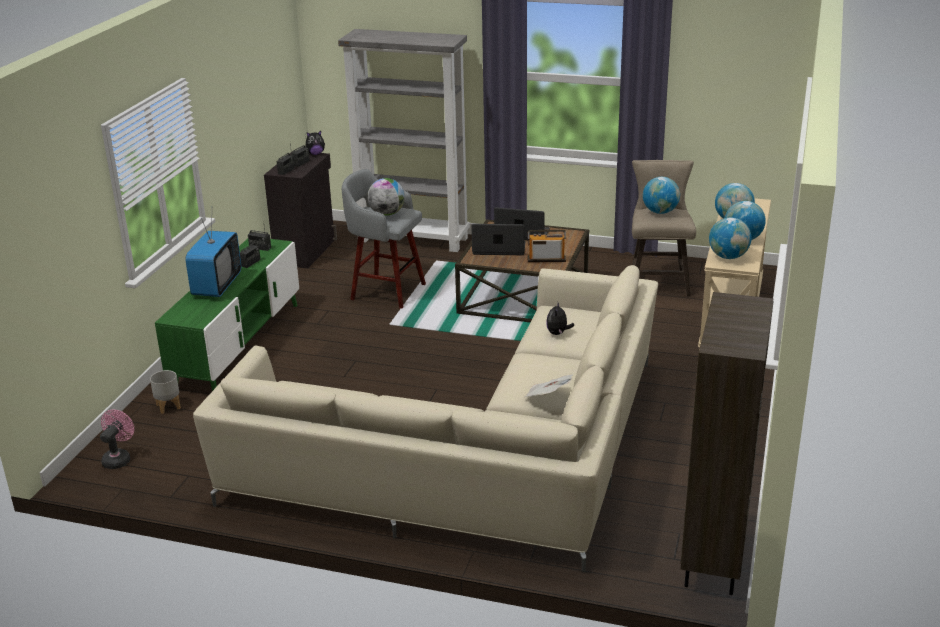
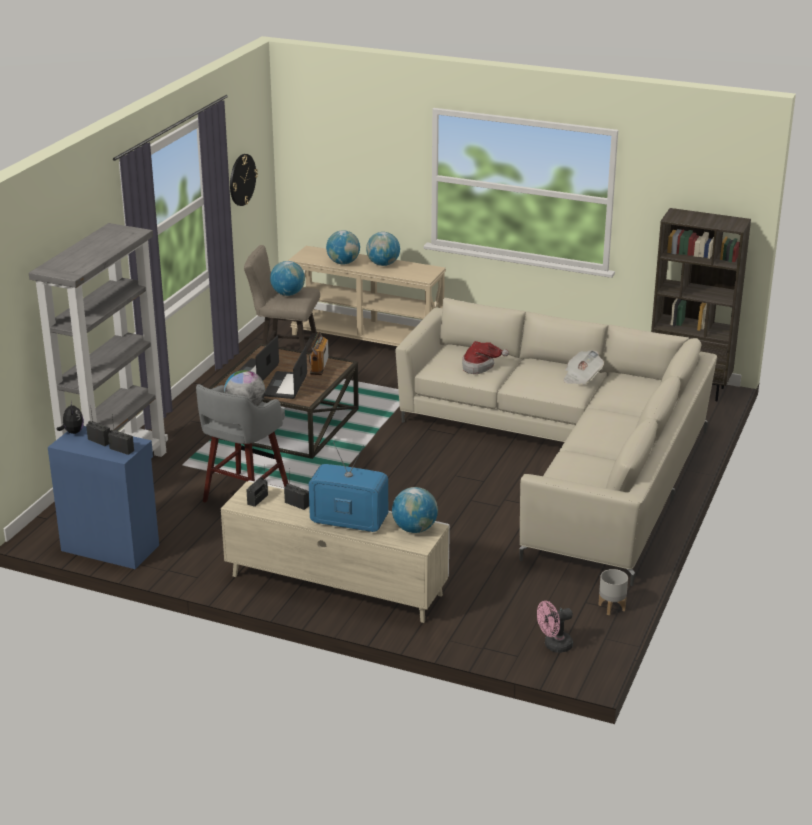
camera: 85 degrees left, 0 degrees up
(118, 458) = (554, 646): pink fan -> pink fan turned 45 degrees counterclockwise
(168, 407) = (460, 623): grey planter -> grey planter (612, 607)
(239, 344) = (336, 585): green tv stand -> beige tv stand
(306, 252) = (110, 547): black cabinet -> blue cabinet
(558, 333) = (480, 366): plush toy -> hat
(726, 94) = (242, 179): none -> wall clock
(728, 257) = (415, 273): globe -> globe (415, 529)

